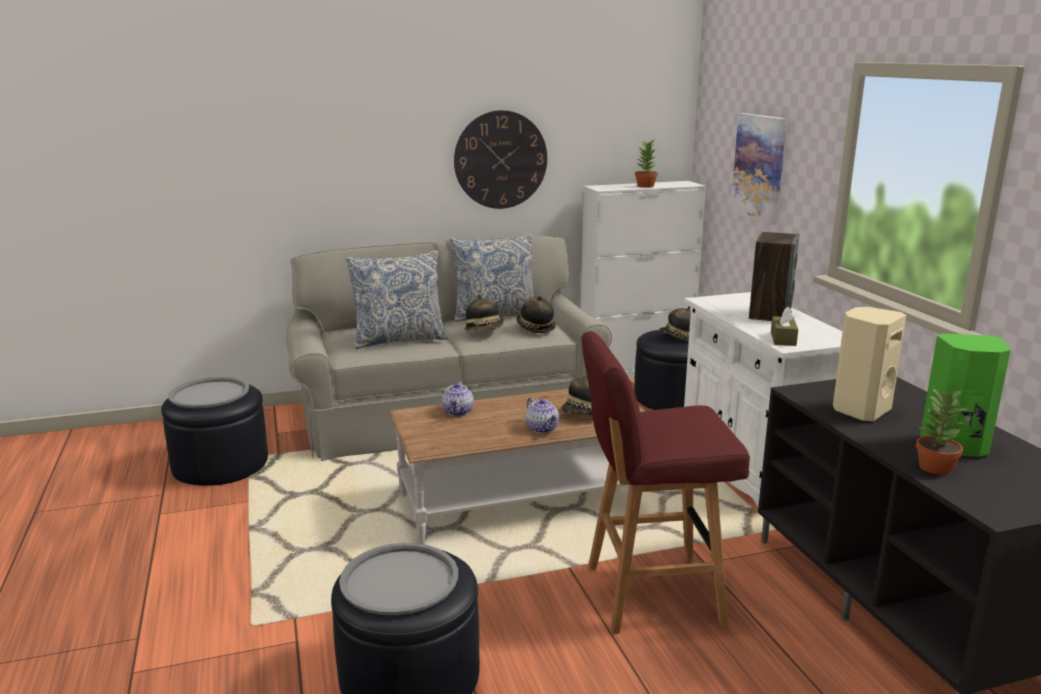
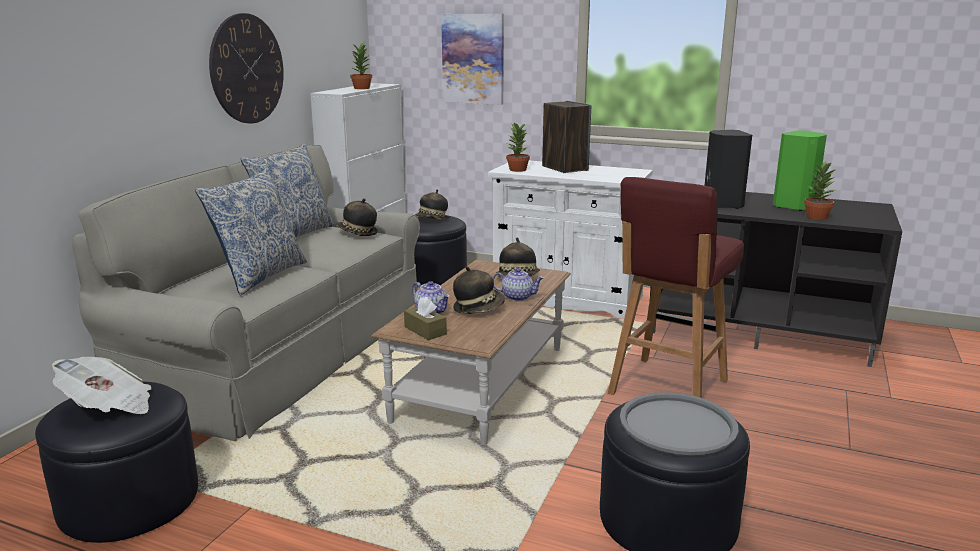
camera: 50 degrees left, 0 degrees up
(209, 394) = (109, 407): grey tray -> newspaper
(485, 331) = (322, 246): hat -> hat (478, 308)
(717, 303) = (517, 170): none -> potted plant
(783, 339) = (613, 178): brown tissue box -> brown tissue box (425, 330)
(859, 410) = (721, 205): beige speaker -> black speaker

